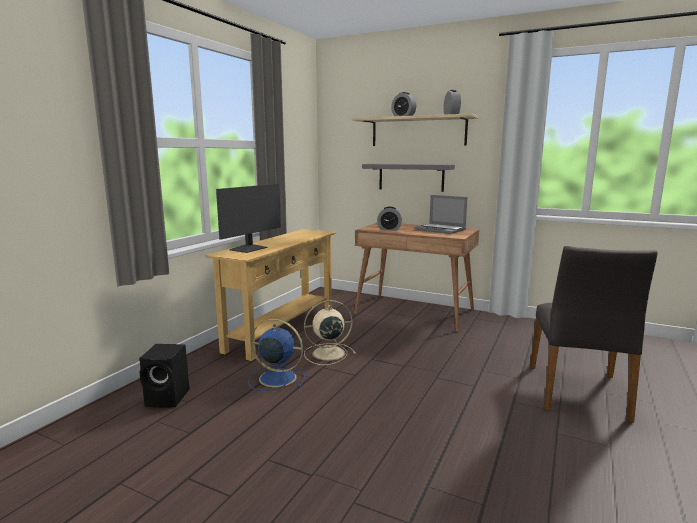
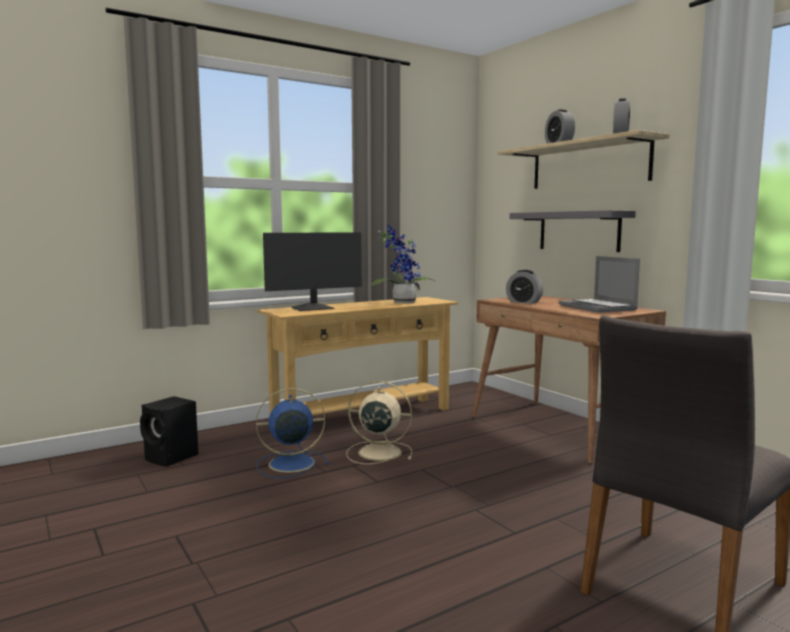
camera: 30 degrees right, 5 degrees down
(276, 378) = (289, 464): blue fan -> blue fan turned 60 degrees counterclockwise
(300, 236) = (402, 302): none -> potted plant

